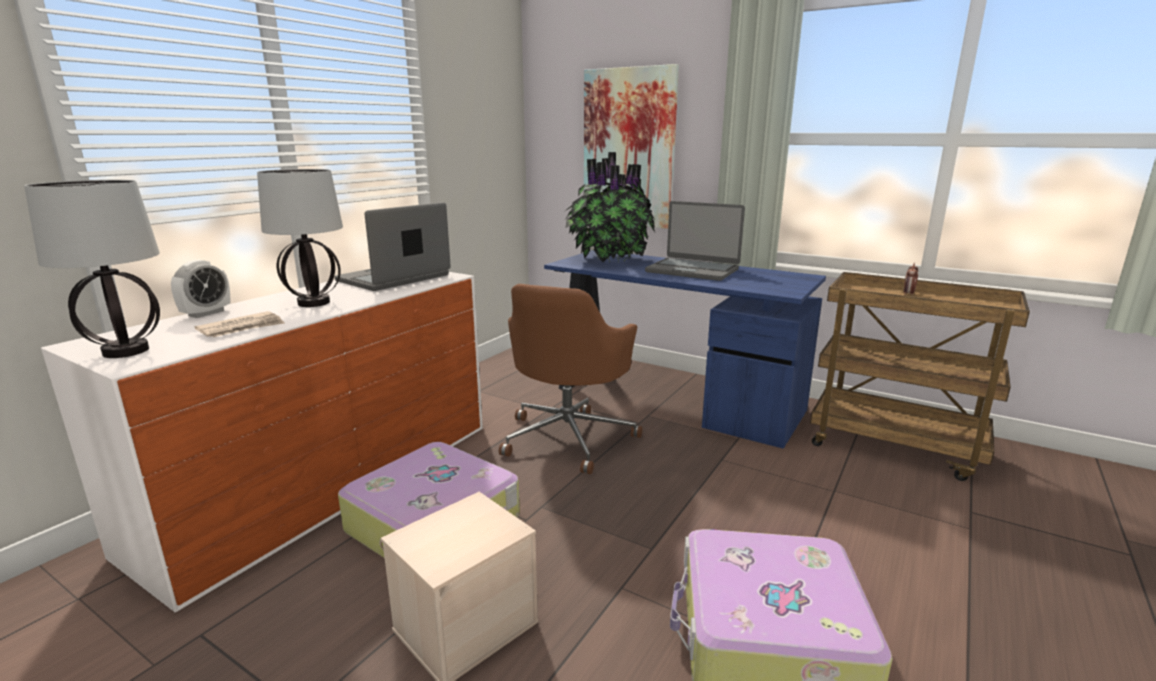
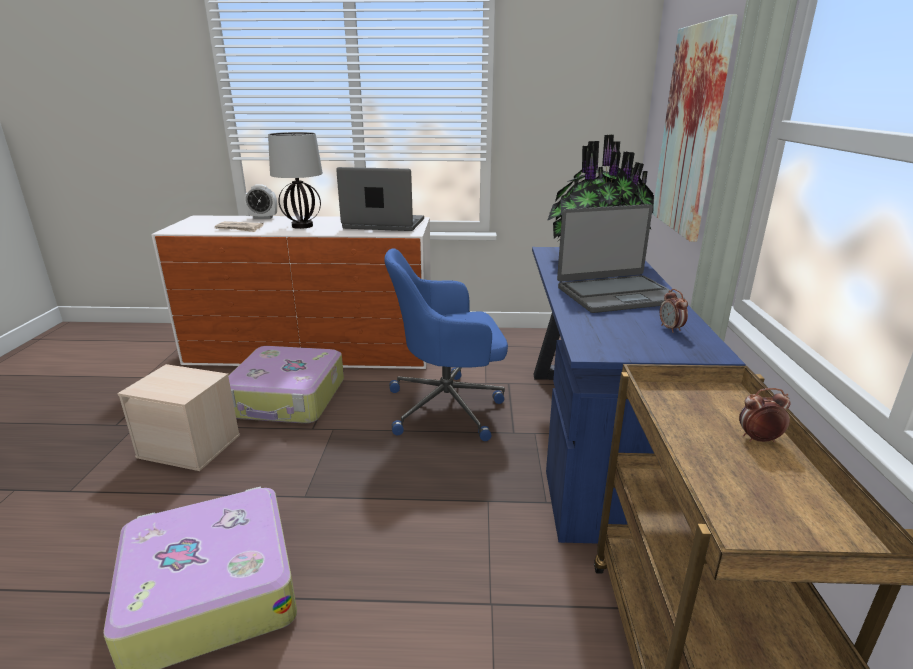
camera: 60 degrees right, 5 degrees up
(125, 352) = (189, 225): table lamp -> none
(569, 437) = (448, 407): brown office chair -> blue office chair
(692, 270) = (617, 295): laptop -> laptop turned 105 degrees counterclockwise
(765, 274) = (670, 329): none -> alarm clock

